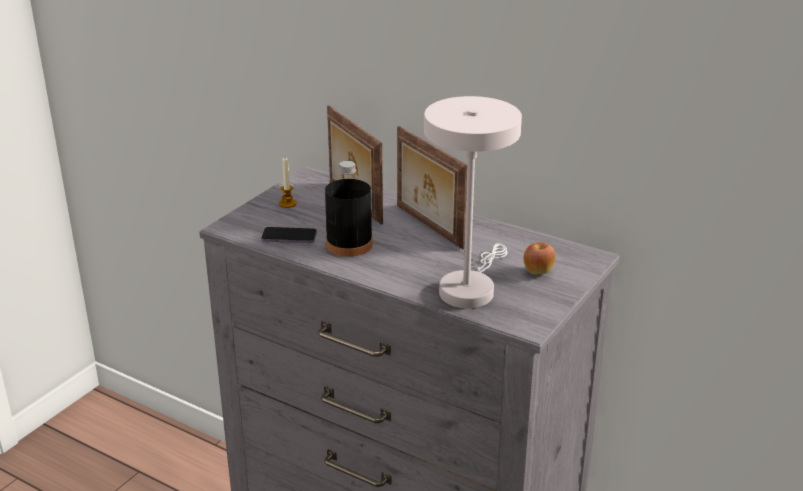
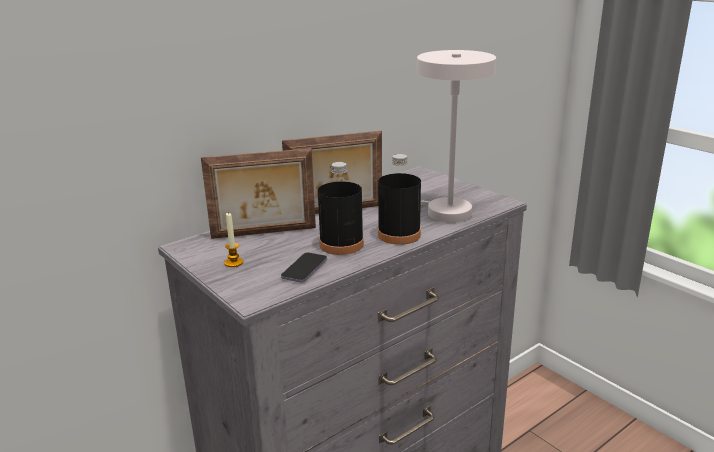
camera: 70 degrees left, 5 degrees down
(389, 271) = (399, 235): none -> black bottle
(538, 272) = (431, 188): apple -> none

